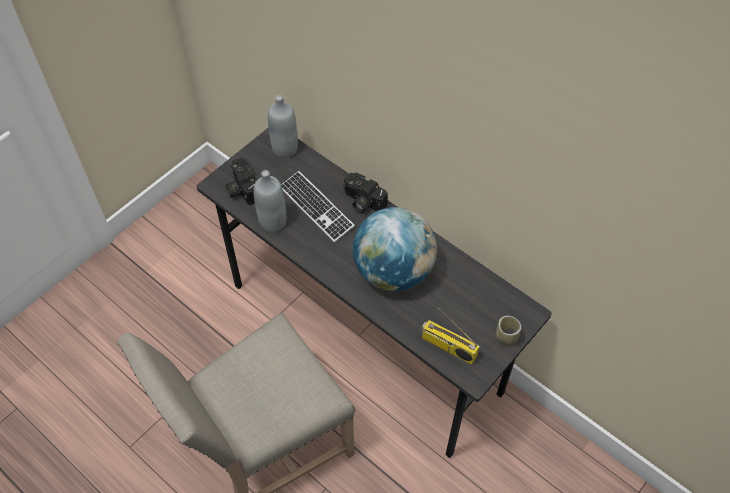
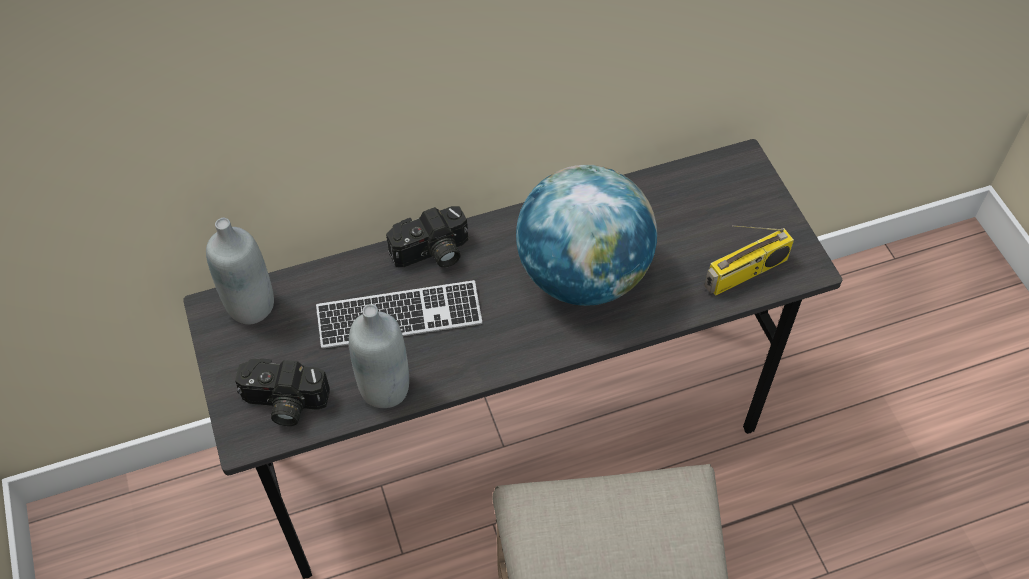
camera: 60 degrees left, 0 degrees up
(506, 338) = (767, 204): cup -> none

